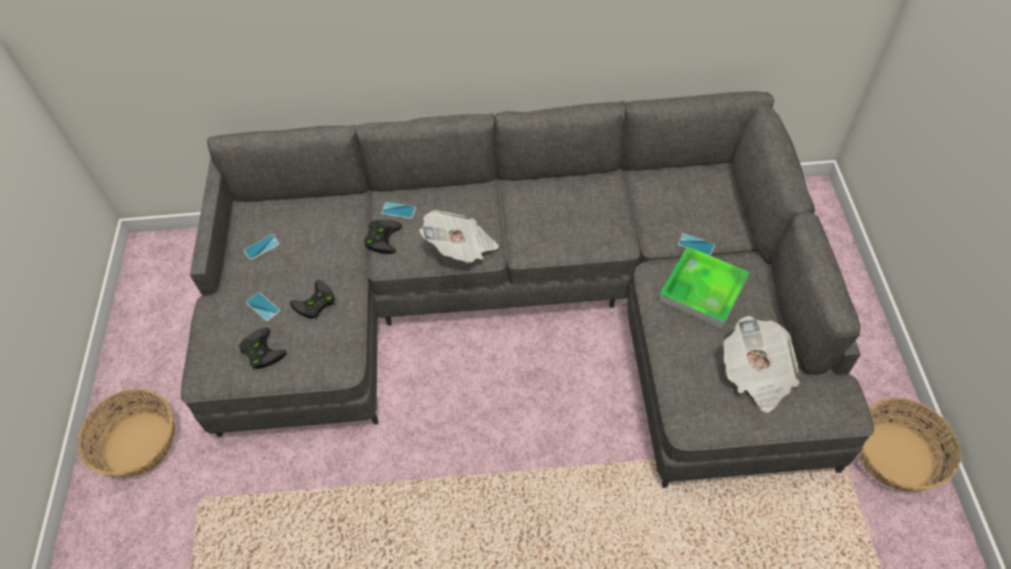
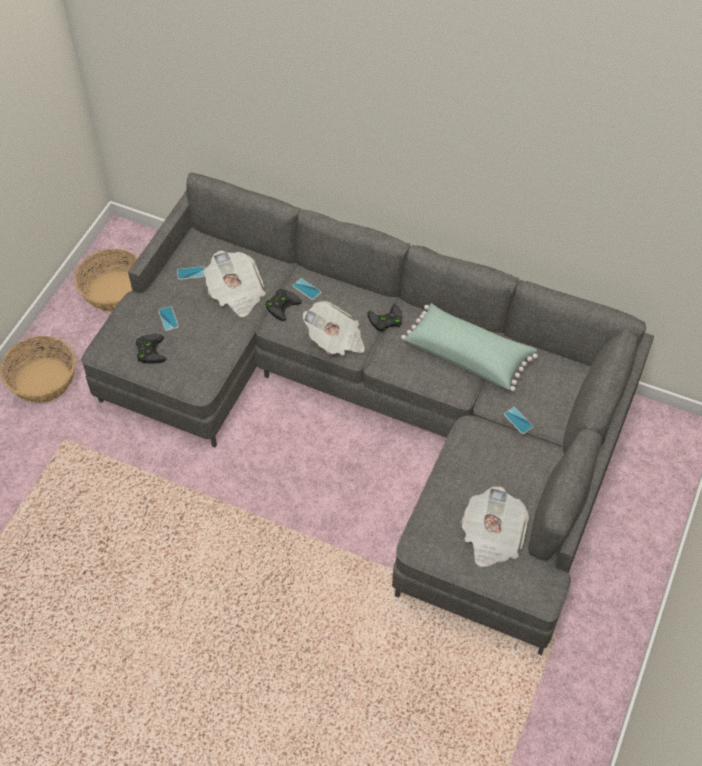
camera: 25 degrees right, 0 degrees up
(315, 304) = (205, 333): black game controller -> black game controller (385, 321)
(324, 247) = (236, 294): none -> newspaper
(603, 203) = (468, 354): none -> green pillow
(702, 290) = (497, 457): tray -> none
(895, 455) = (596, 666): basket -> basket (114, 291)

